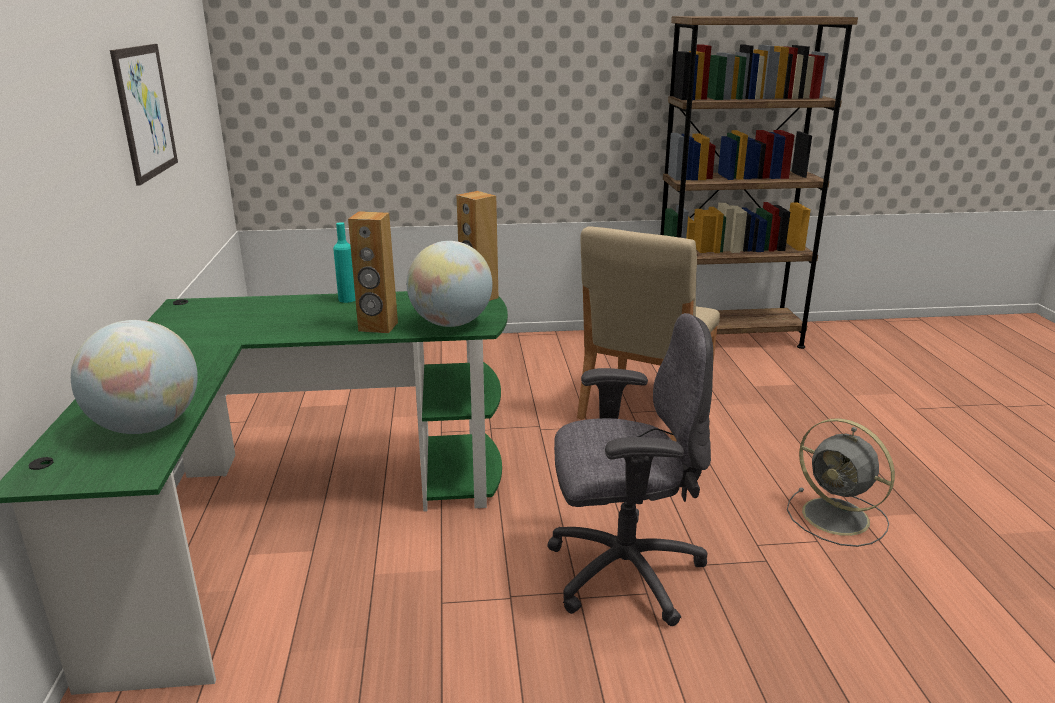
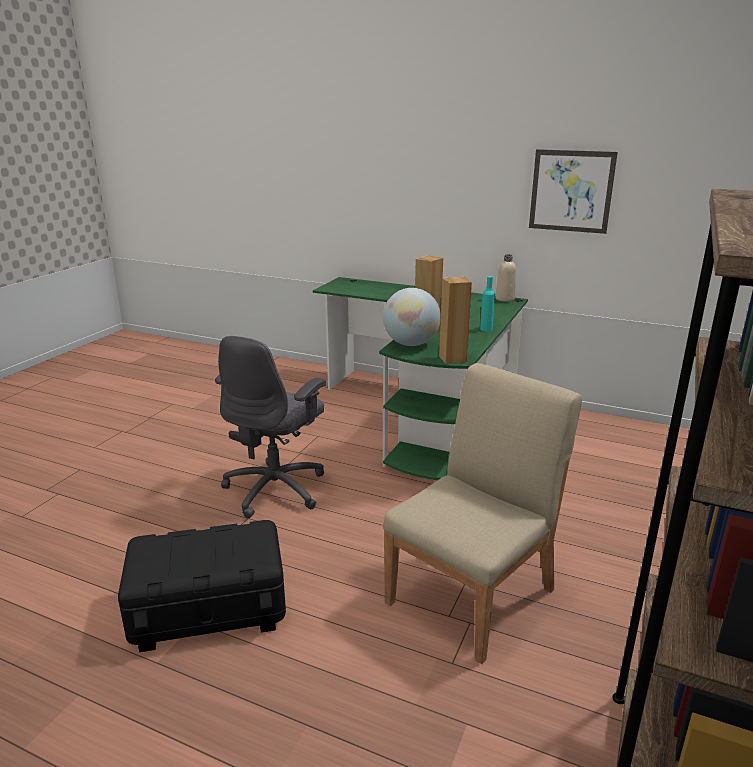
camera: 120 degrees right, 0 degrees up
(147, 426) = (362, 290): globe -> none
(179, 308) = (504, 299): none -> beige bottle
(643, 406) = (473, 595): beige chair -> beige chair turned 75 degrees clockwise
(838, 518) = (209, 608): grey fan -> black storage box

